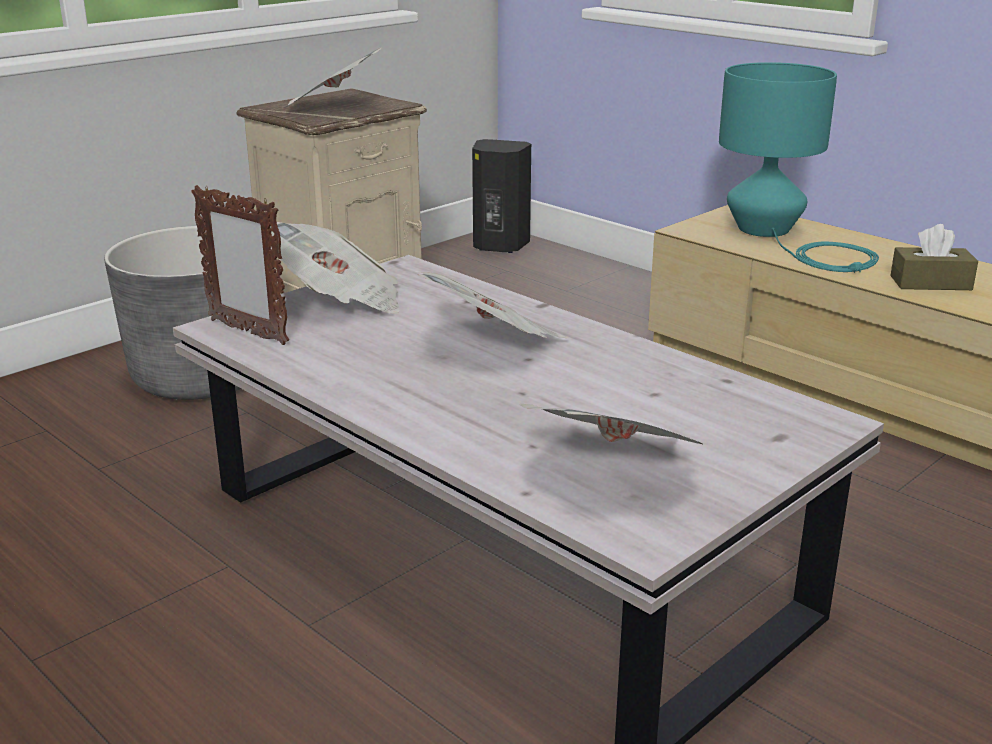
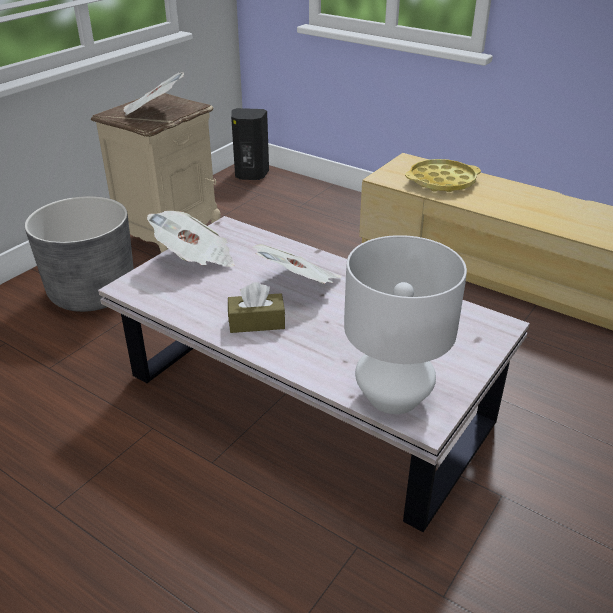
camera: 10 degrees left, 10 degrees up
(247, 332) = (147, 289): picture frame -> none
(615, 468) = (395, 372): newspaper -> white table lamp
(790, 240) = (442, 181): turquoise table lamp -> yellow tray
(930, 283) = (527, 209): brown tissue box -> brown tissue box (256, 322)

